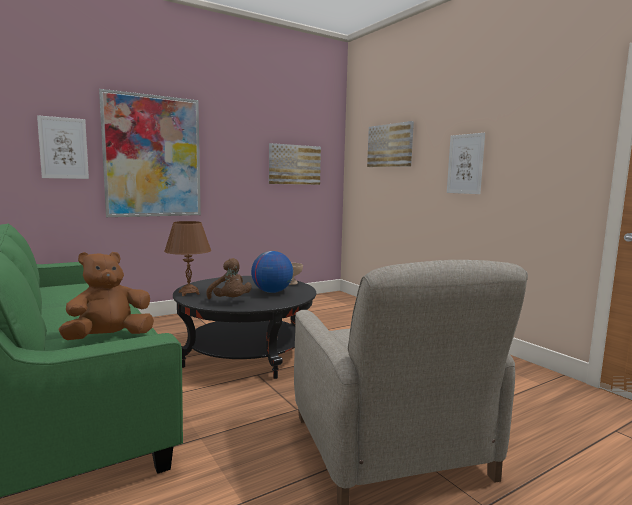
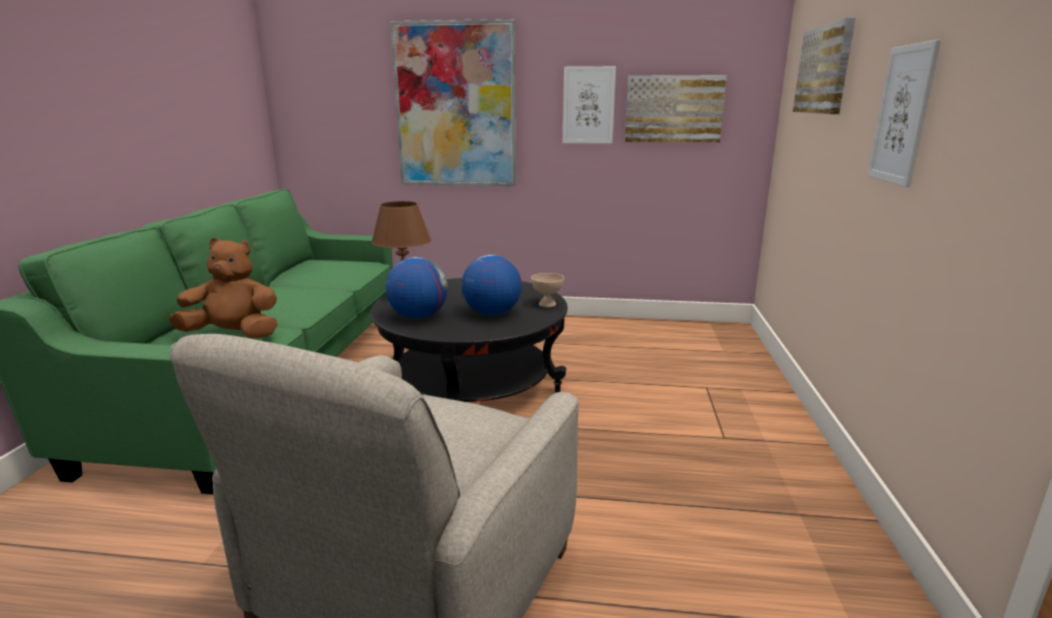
camera: 40 degrees right, 10 degrees up
(63, 148) = (357, 100): picture -> picture (588, 105)
(230, 301) = (418, 316): brown plush toy -> globe

